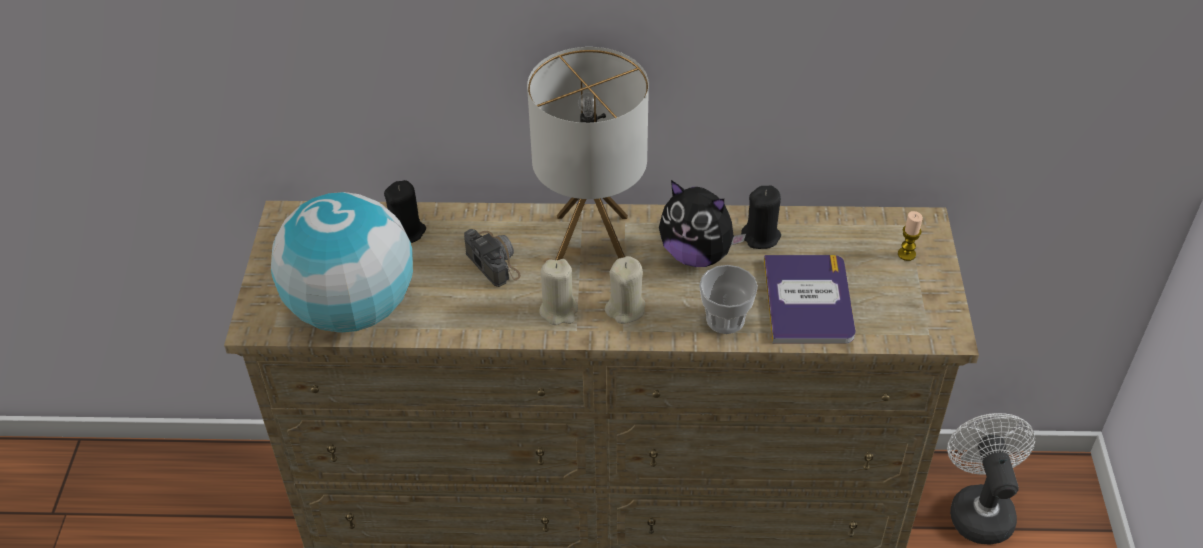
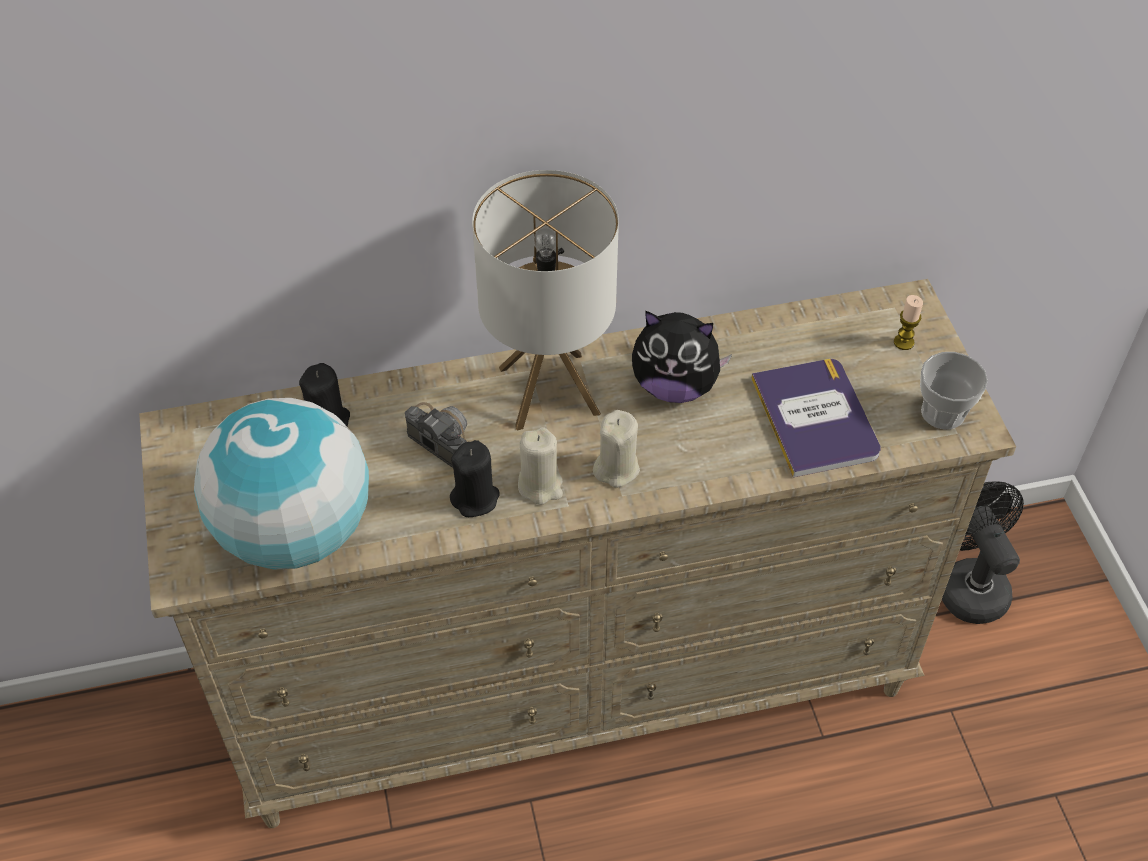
camera: 15 degrees left, 5 degrees up
(725, 319) = (732, 459): cup -> cup (942, 412)
(761, 236) = (739, 351): black candle -> black candle (475, 498)
(978, 508) = (967, 584): white fan -> black fan

